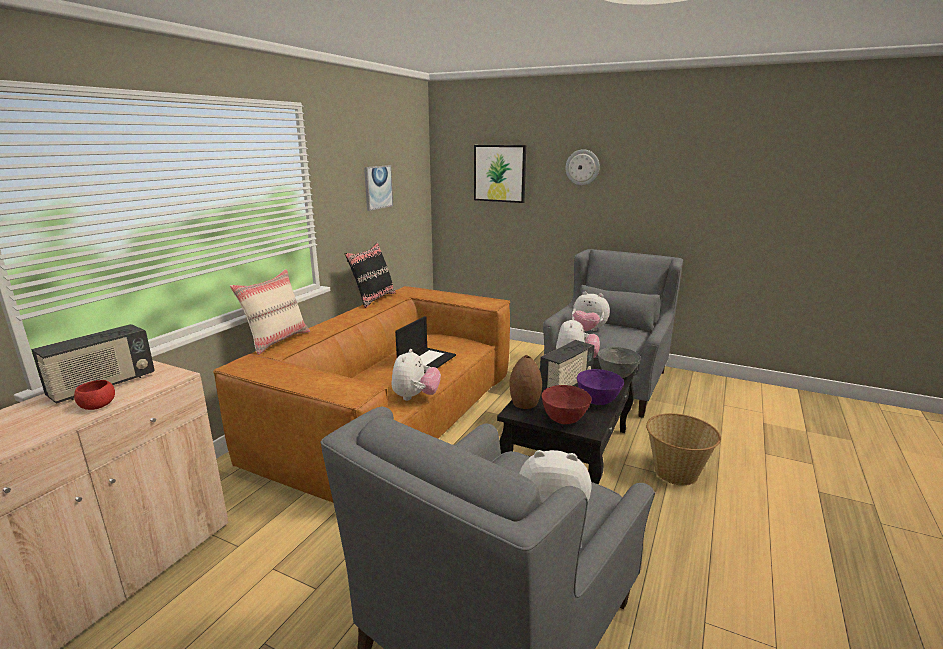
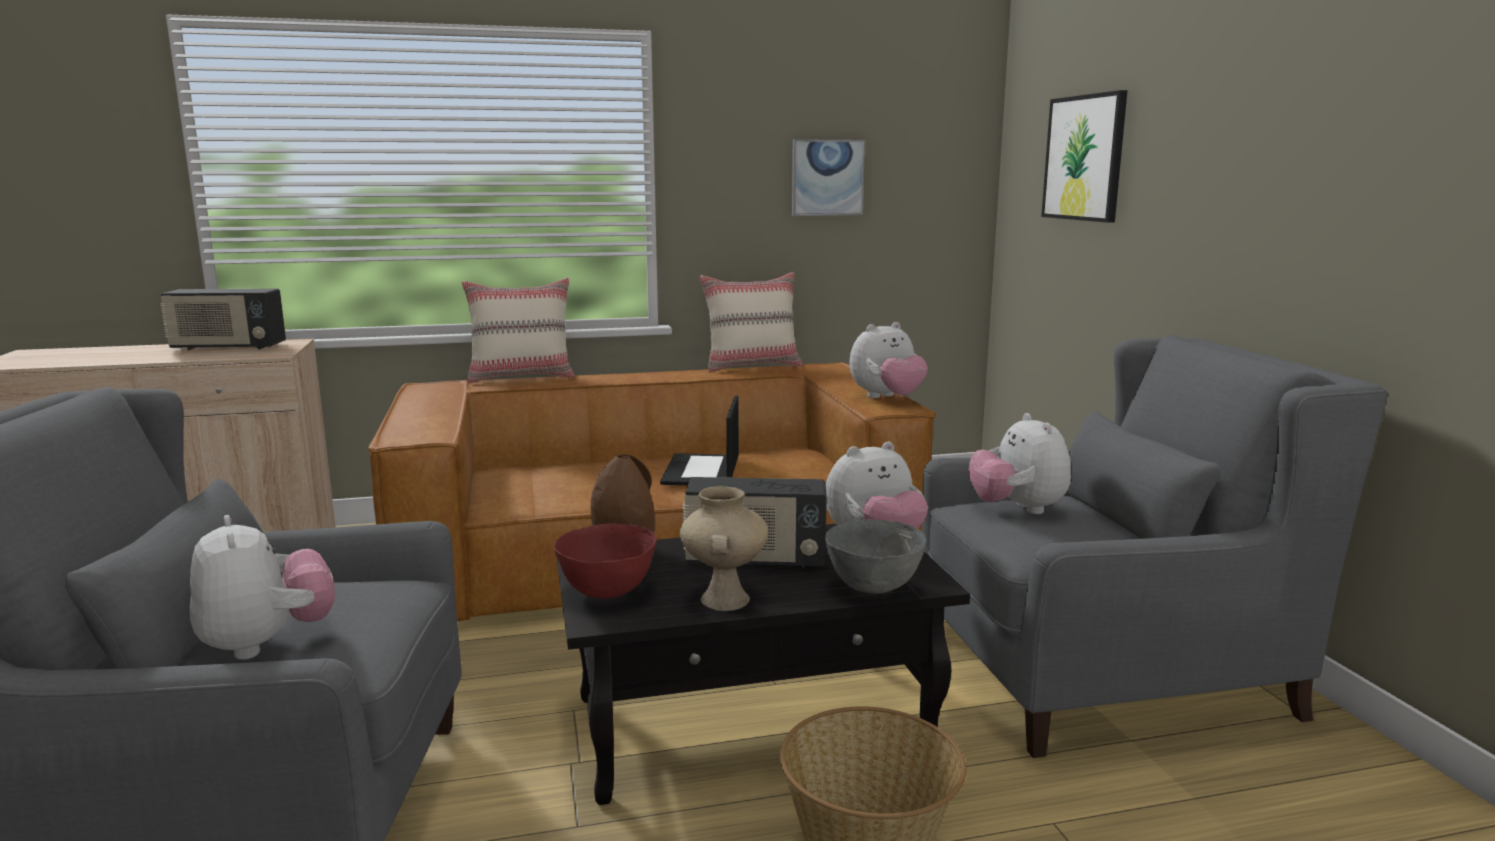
camera: 50 degrees right, 5 degrees down
(97, 406) = (179, 357): red bowl -> none
(373, 299) = (752, 366): black pillow -> beige pillow
(415, 397) = (579, 502): plush toy -> plush toy (886, 398)
(426, 360) = (702, 471): laptop -> laptop turned 105 degrees clockwise
(582, 167) = (1216, 133): wall clock -> none
(597, 401) = (723, 599): purple bowl -> beige vase

